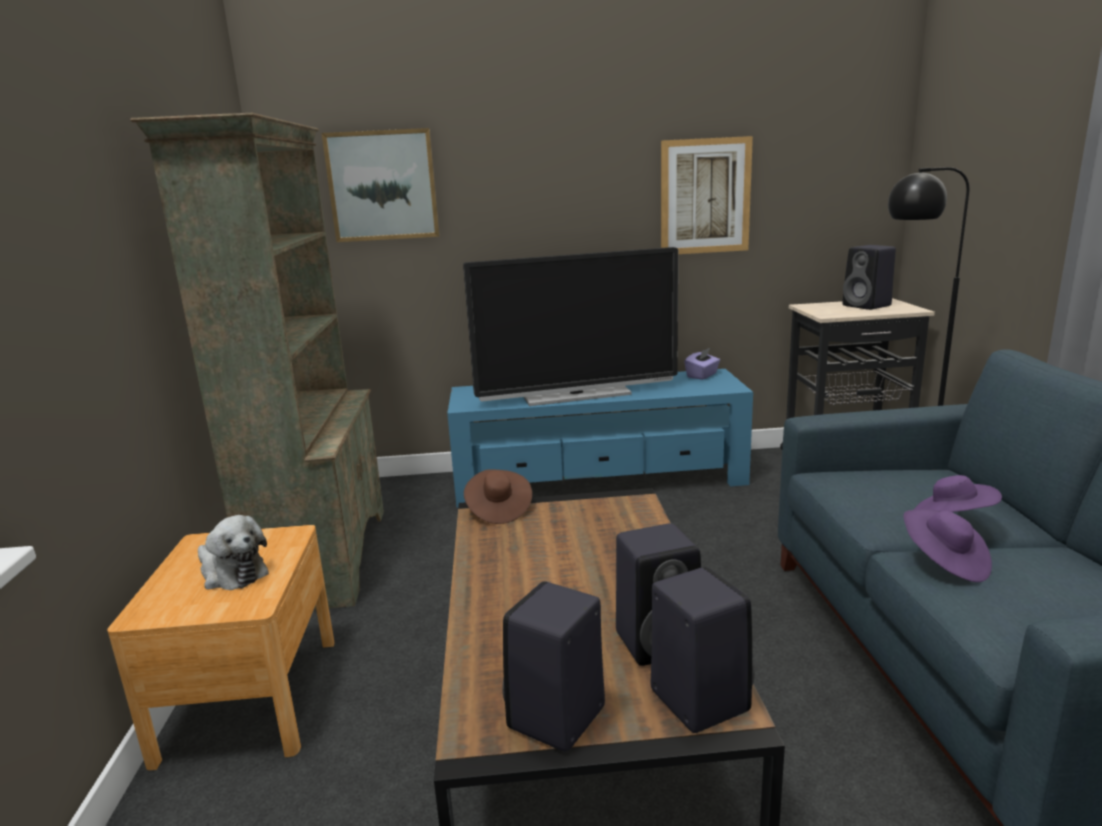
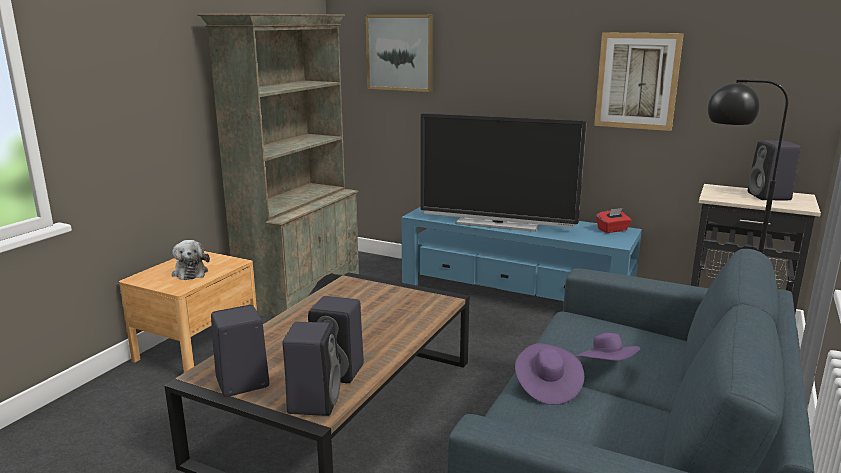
camera: 30 degrees right, 0 degrees up
(498, 510) = (361, 282): brown hat -> none
(702, 375) = (612, 230): purple tissue box -> red tissue box

